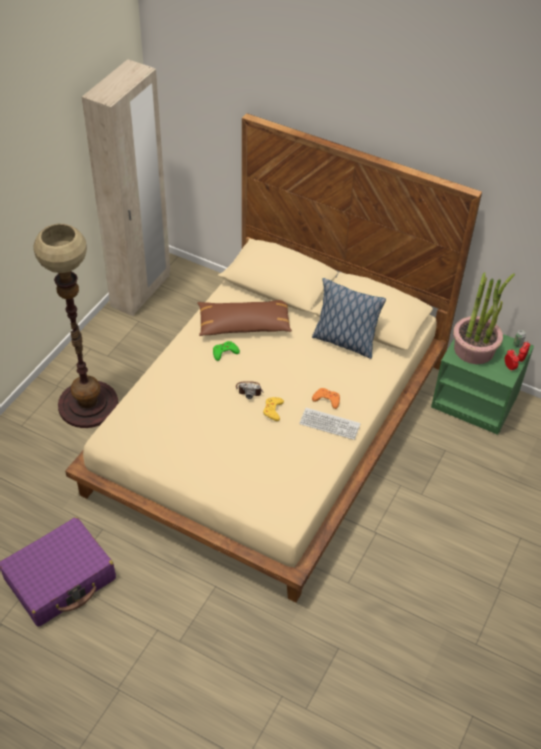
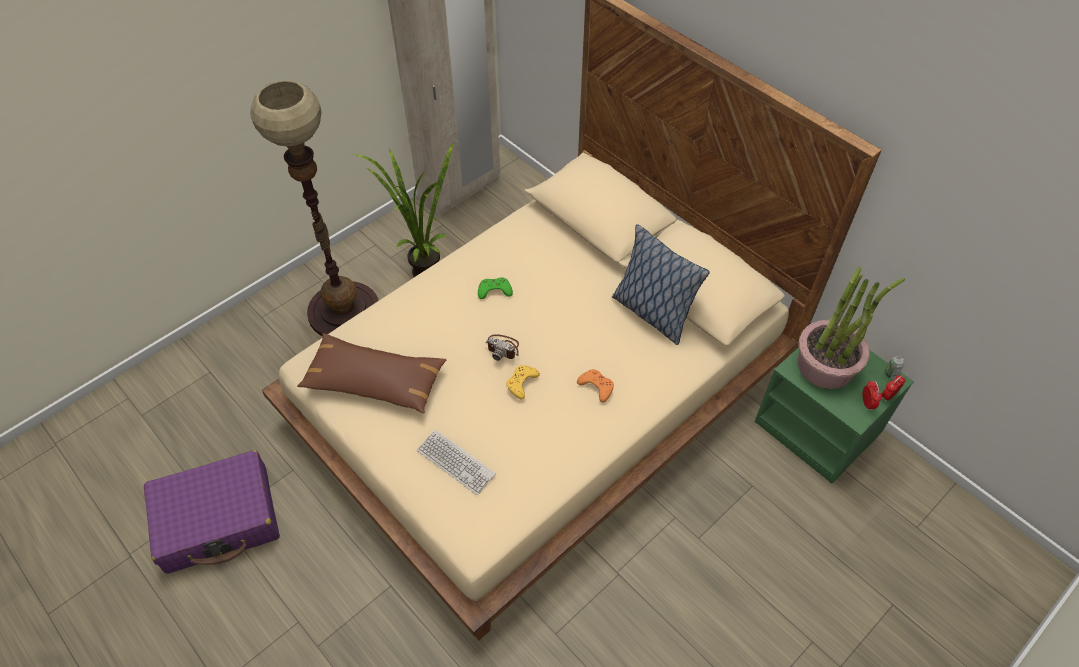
camera: 20 degrees right, 5 degrees up
(137, 359) = (421, 269): none -> potted plant
(244, 324) = (534, 260): brown pillow -> brown pillow (374, 381)
(329, 424) = (586, 422): keyboard -> keyboard (456, 463)

